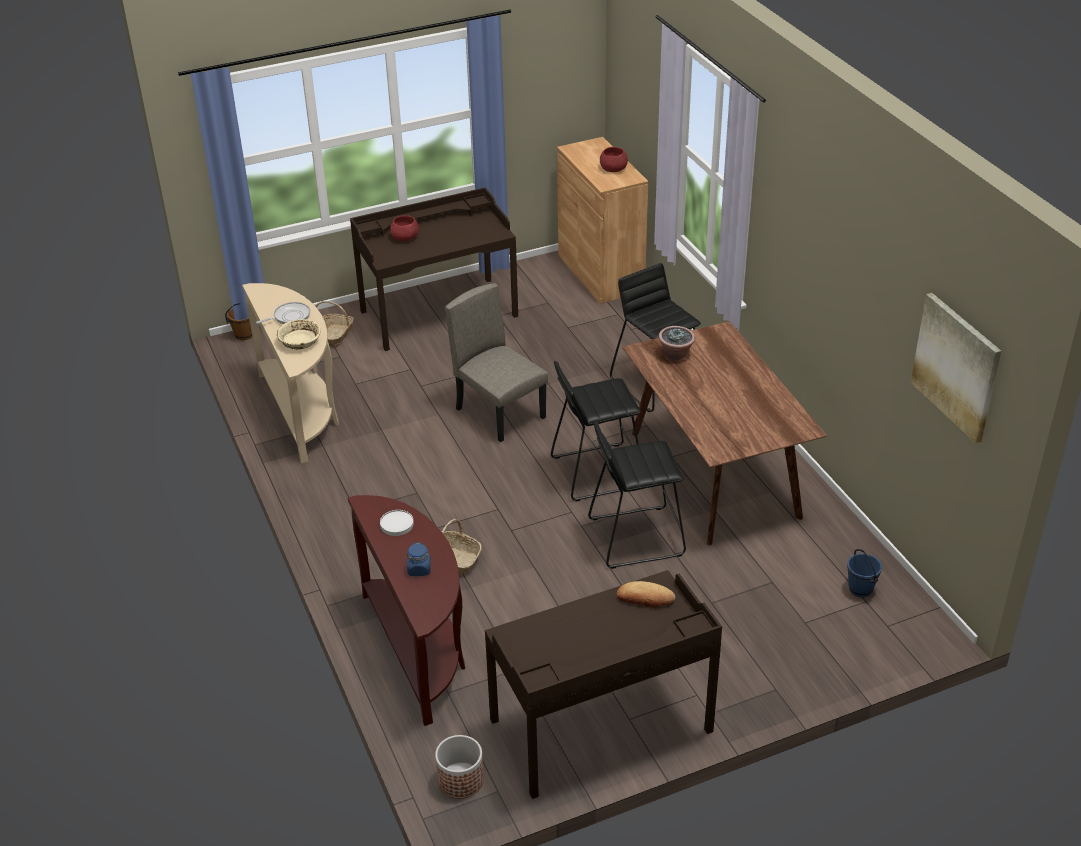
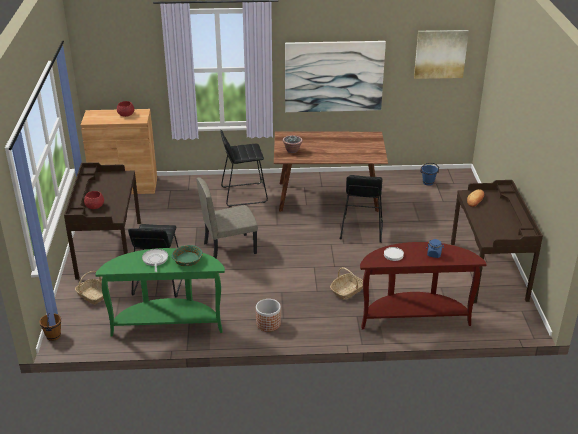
camera: 70 degrees left, 5 degrees down
(299, 341) = (187, 260): beige bowl -> green bowl
(302, 412) = (168, 323): beige console table -> green console table
(460, 780) = (511, 321): planter -> planter (268, 324)
(596, 471) = (303, 229): black stool -> black stool (158, 283)
(823, 290) = (334, 76): none -> picture

